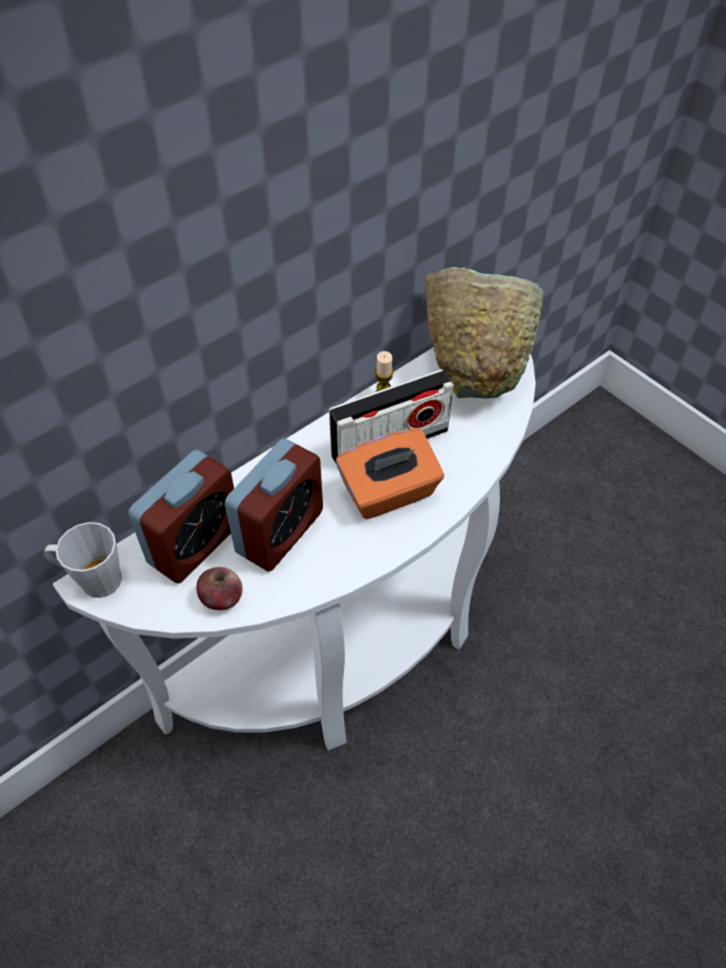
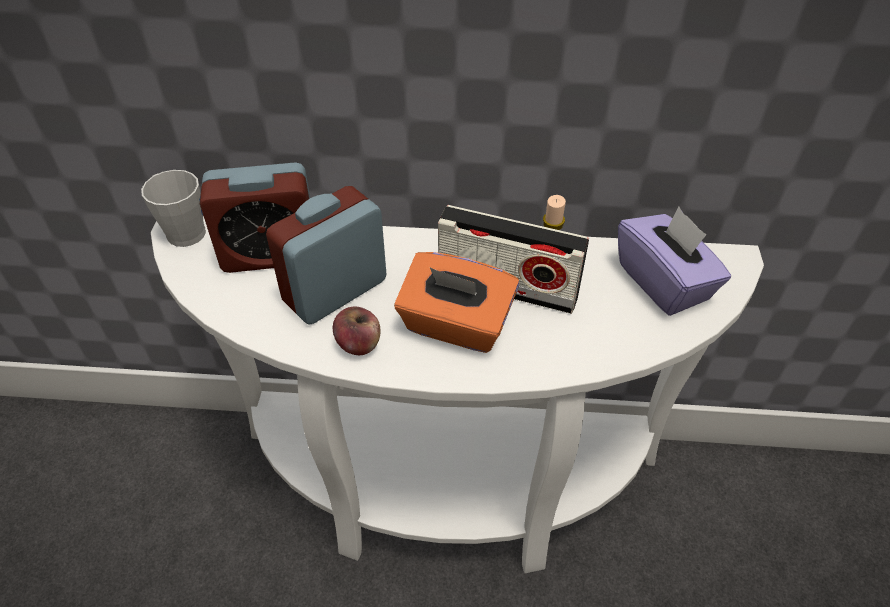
camera: 45 degrees right, 5 degrees down
(222, 598) = (237, 304): apple -> apple (358, 344)
(280, 532) = (335, 291): alarm clock -> alarm clock turned 150 degrees clockwise
(474, 370) = (664, 282): green bowl -> purple tissue box

